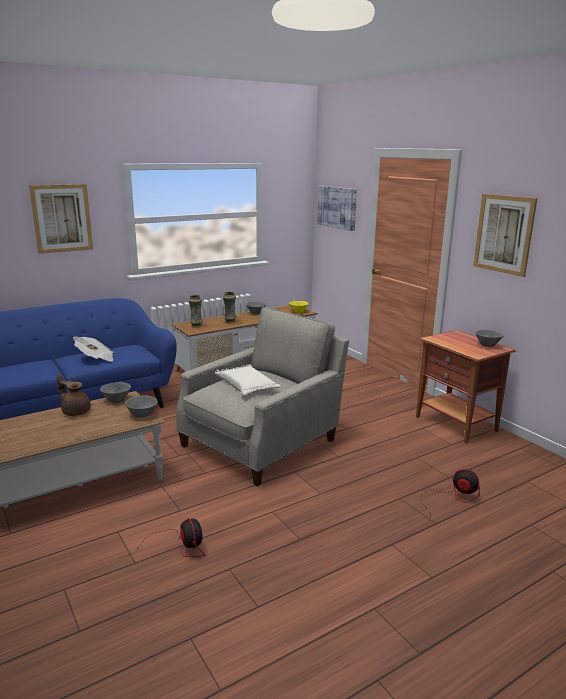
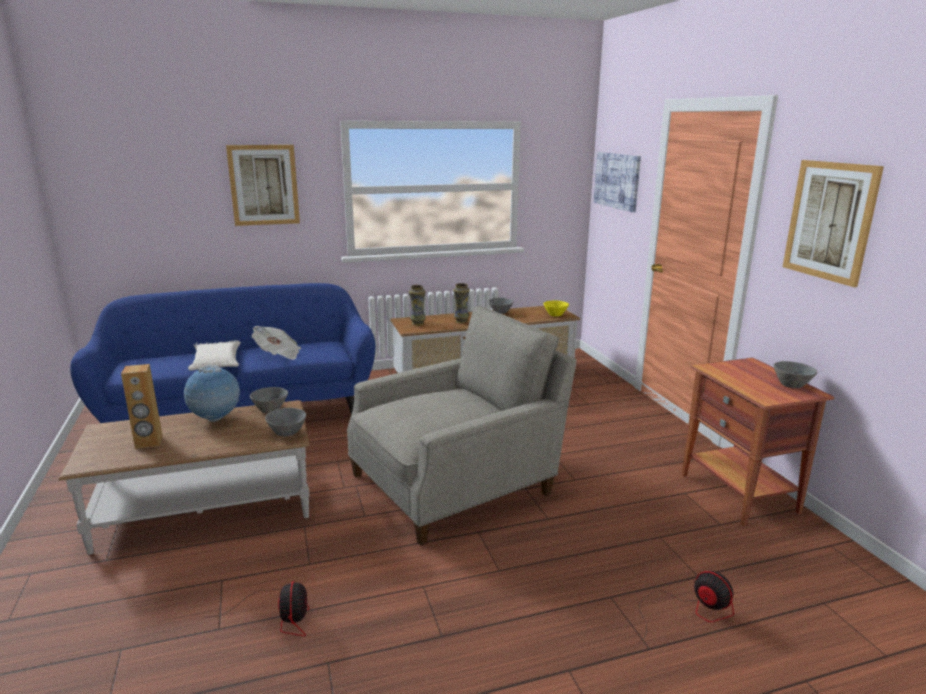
camera: 15 degrees right, 0 degrees up
(31, 434) = (149, 443): none -> brown speaker
(75, 411) = (215, 419): brown teapot -> globe
(246, 384) = (432, 407): white pillow -> white pillow (216, 361)

